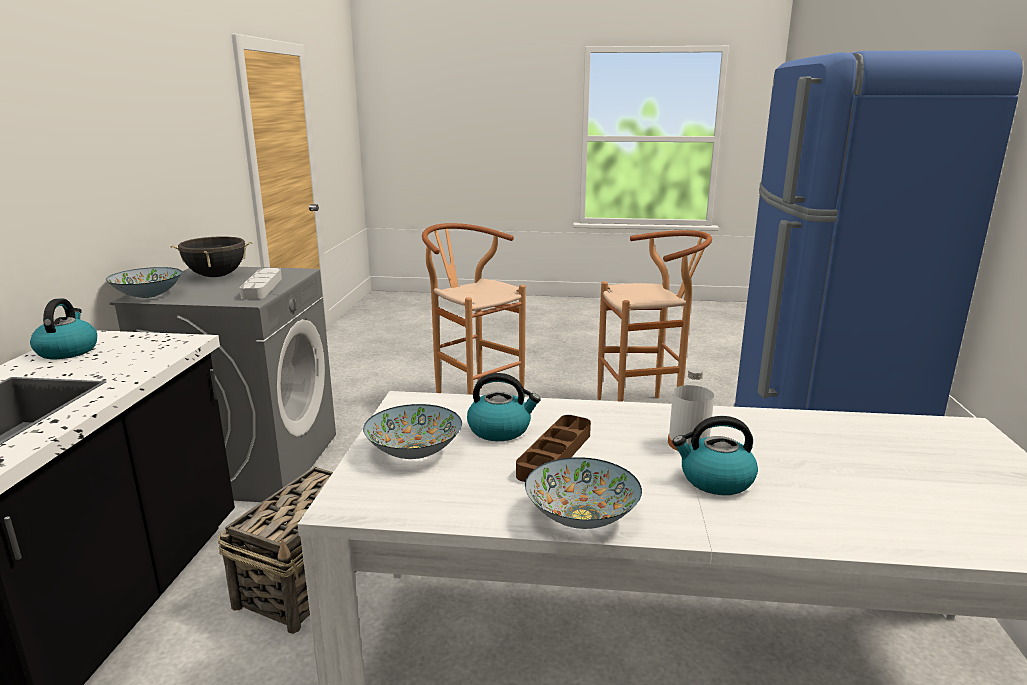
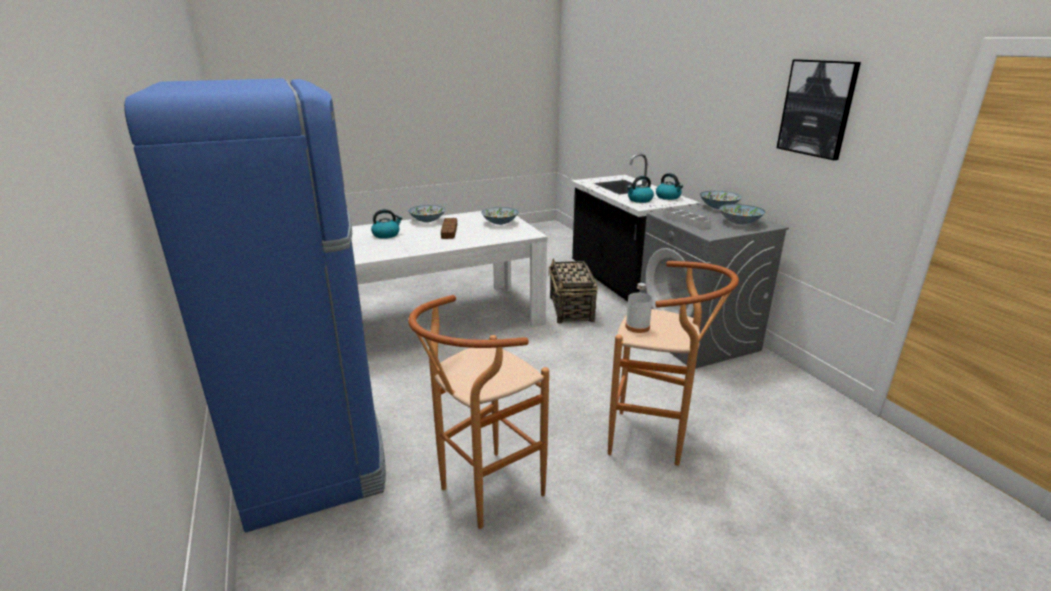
camera: 150 degrees right, 5 degrees up
(162, 110) = (817, 108): none -> picture
(216, 276) = (739, 222): black cooking pot -> bowl
(500, 429) = (478, 233): kettle -> kettle (639, 200)
(688, 443) = (399, 242): white bottle -> white bottle (637, 327)

